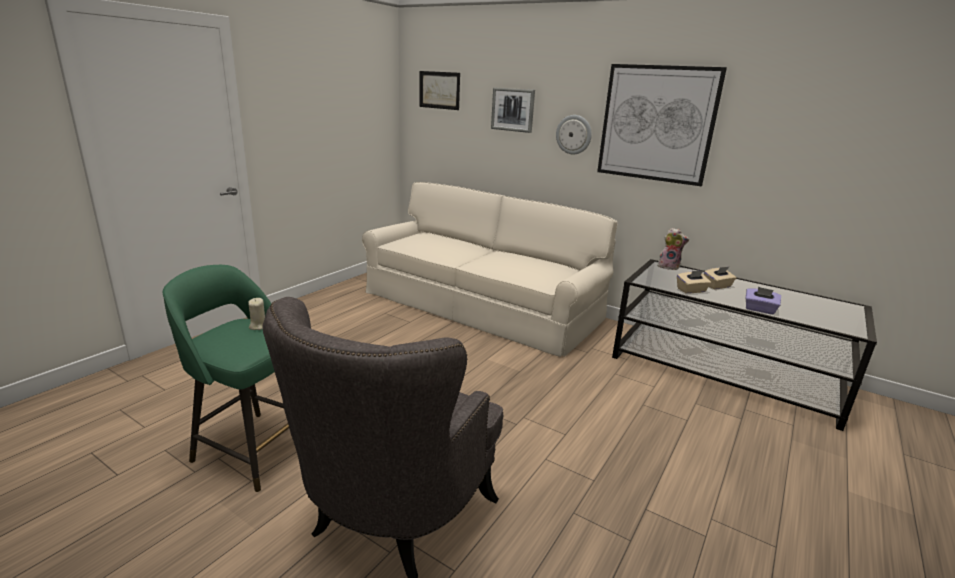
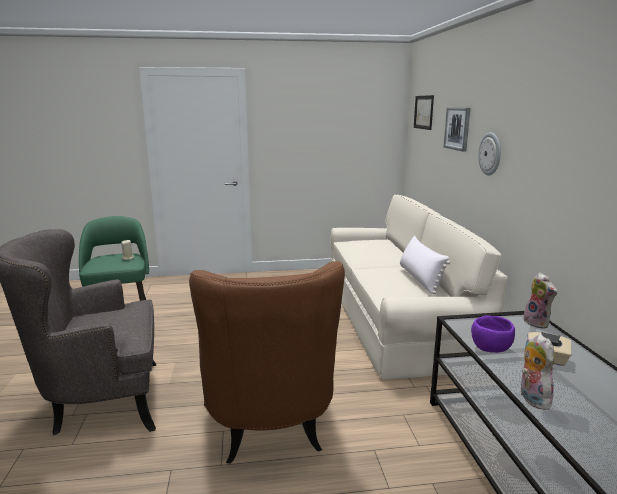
camera: 50 degrees right, 5 degrees down
(530, 260) = (420, 279): none -> white pillow
(571, 434) = (270, 429): none -> brown armchair
(657, 124) = (548, 142): picture -> none
(691, 290) = (492, 349): beige tissue box -> purple bowl
(759, 309) = (531, 398): purple tissue box -> plush toy

